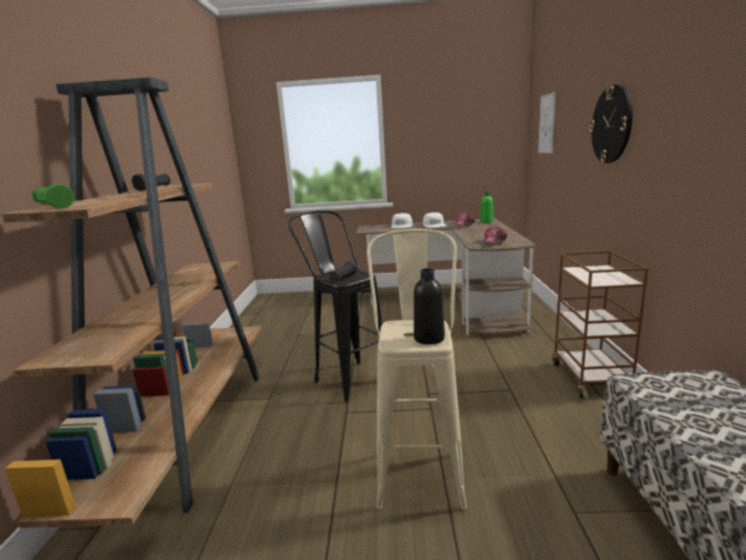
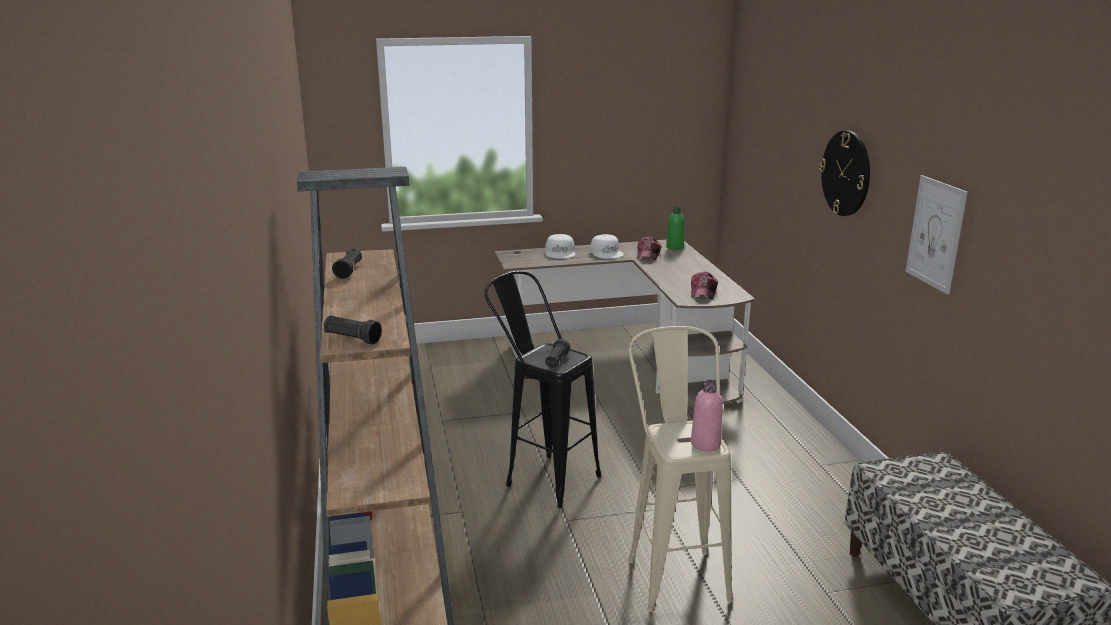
camera: 15 degrees left, 5 degrees up
(54, 207) = (352, 339): green flashlight -> black flashlight
(429, 338) = (705, 444): black bottle -> pink bottle
(547, 124) = (757, 127): picture -> picture (935, 233)
(590, 378) = (820, 457): brown cart -> none

